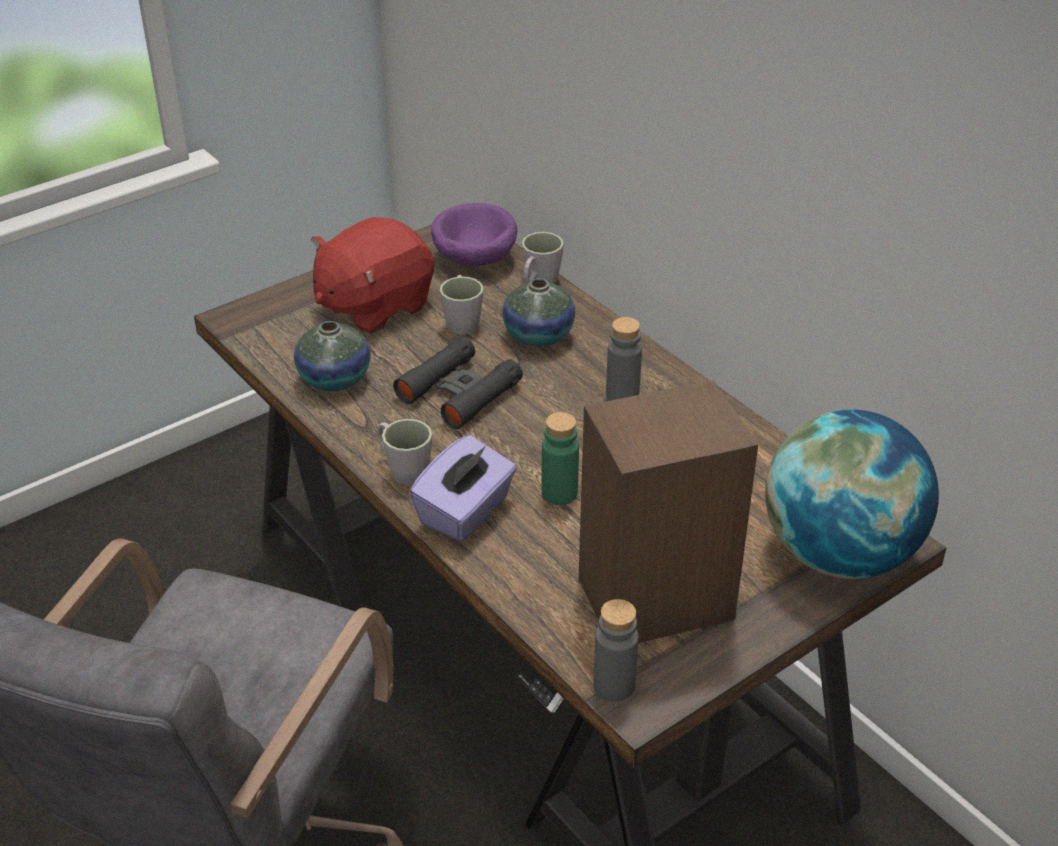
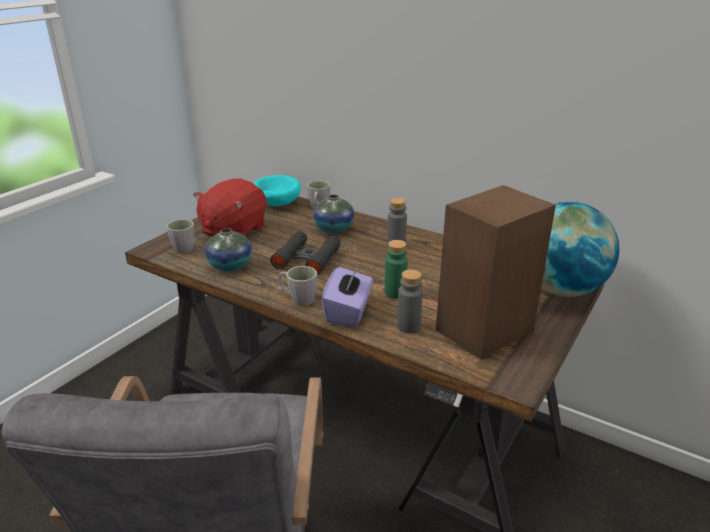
camera: 20 degrees left, 10 degrees down
(462, 320) = (287, 229): grey mug -> grey mug (182, 247)
(473, 259) = (277, 204): purple bowl -> turquoise bowl
(614, 685) = (496, 377): grey bottle -> grey bottle (408, 326)

